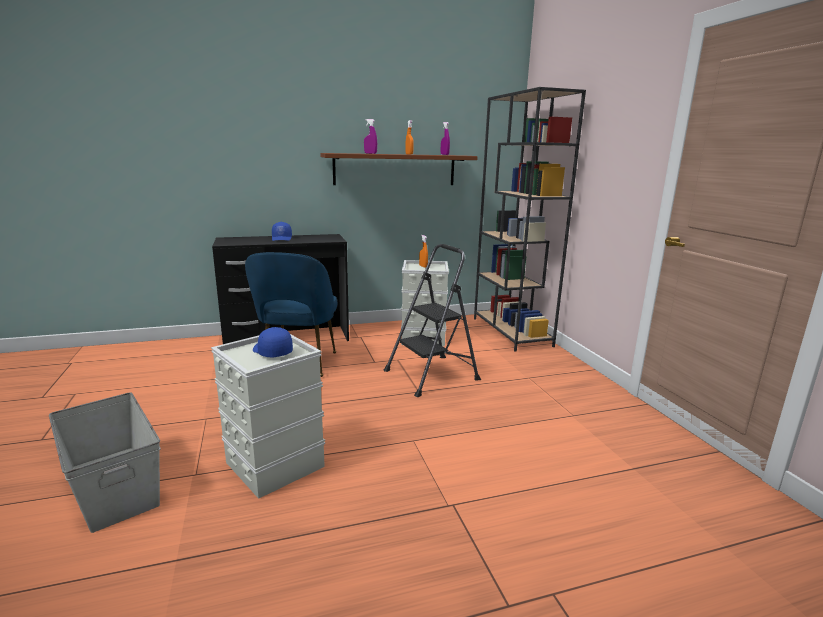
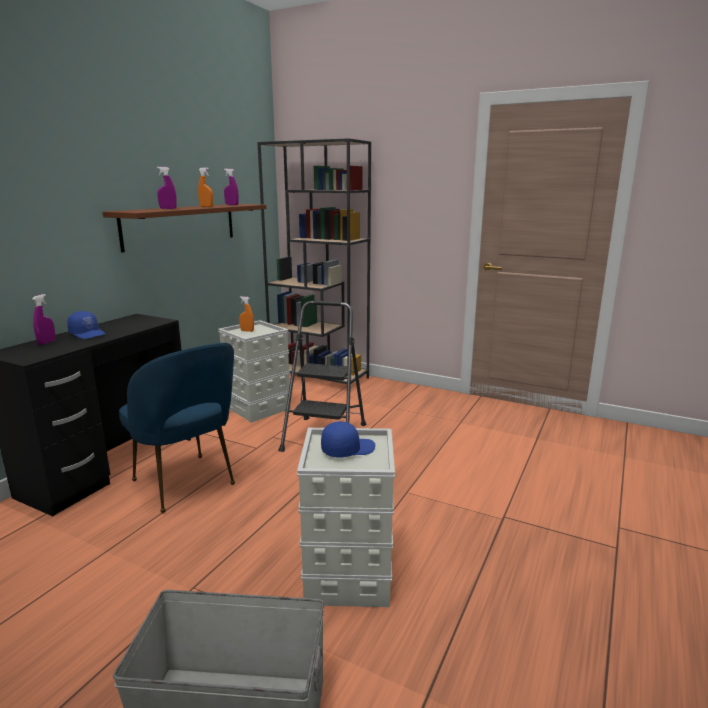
camera: 45 degrees left, 0 degrees up
(254, 238) = (47, 342): none -> purple spray bottle
(271, 351) = (347, 449): blue cap -> blue cap turned 150 degrees clockwise

